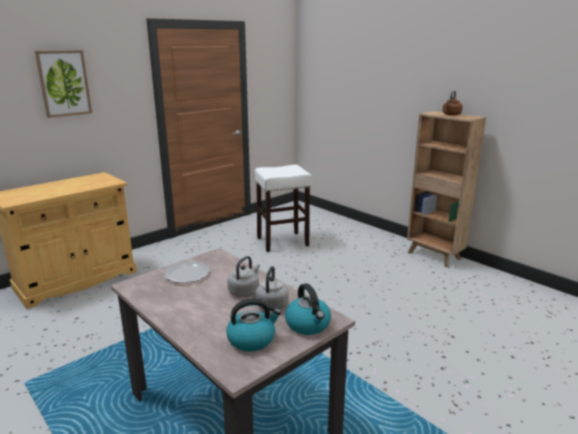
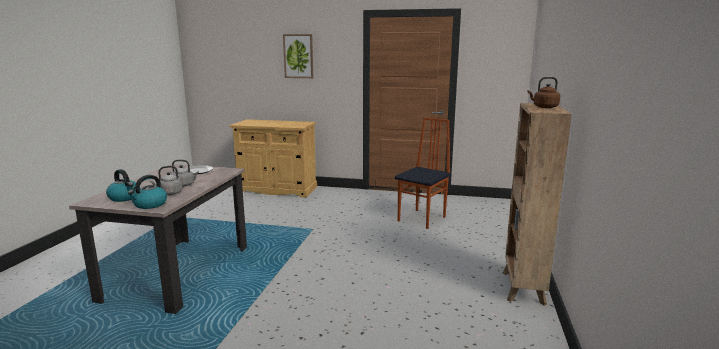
camera: 55 degrees right, 5 degrees down
(283, 241) = (422, 219): white stool -> chair

